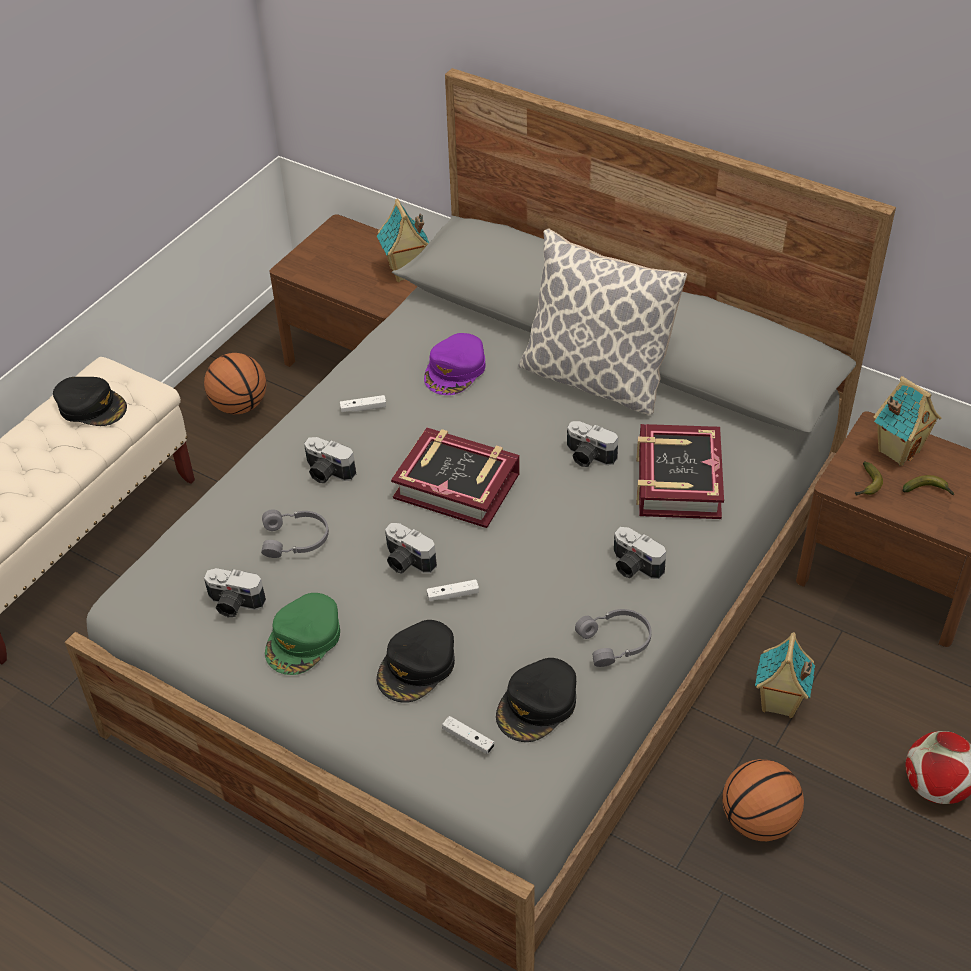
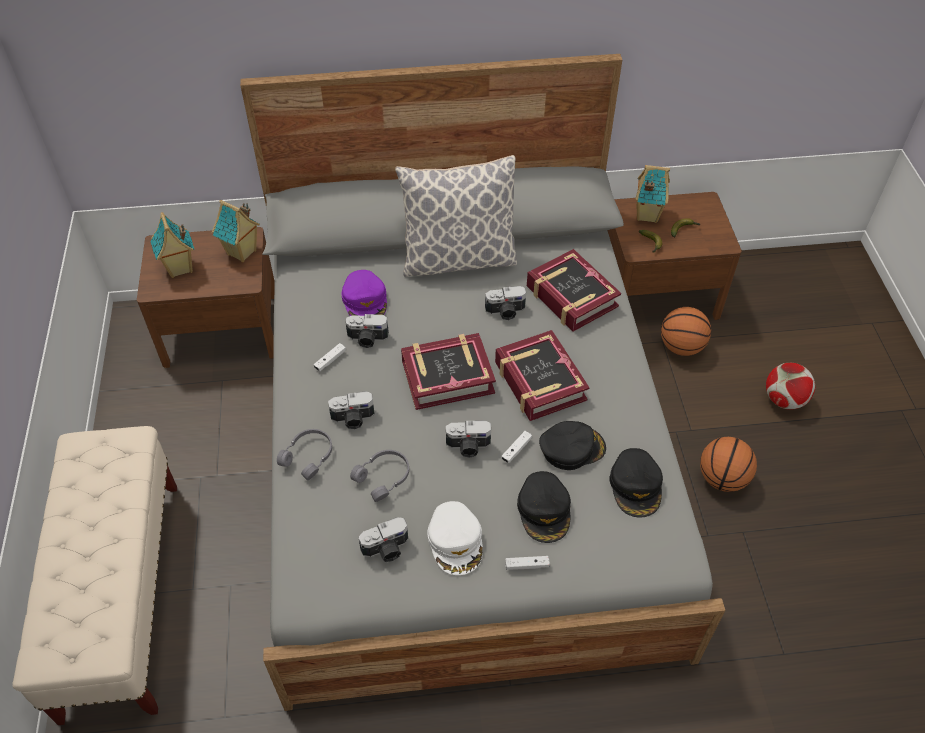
camera: 40 degrees left, 5 degrees up
(91, 406) = (97, 476): black cap -> black cap (571, 448)
(240, 406) = (159, 415): basketball -> basketball (681, 346)
(304, 639) = (456, 541): green cap -> white cap
(468, 739) = (621, 535): white game controller -> white game controller (527, 565)
(547, 544) = (539, 381): none -> book
(616, 642) = (638, 417): grey headphones -> grey headphones (309, 456)
(633, 567) = (601, 365): camera -> camera (367, 339)
(778, 704) = (670, 404): toy house -> toy house (179, 269)

